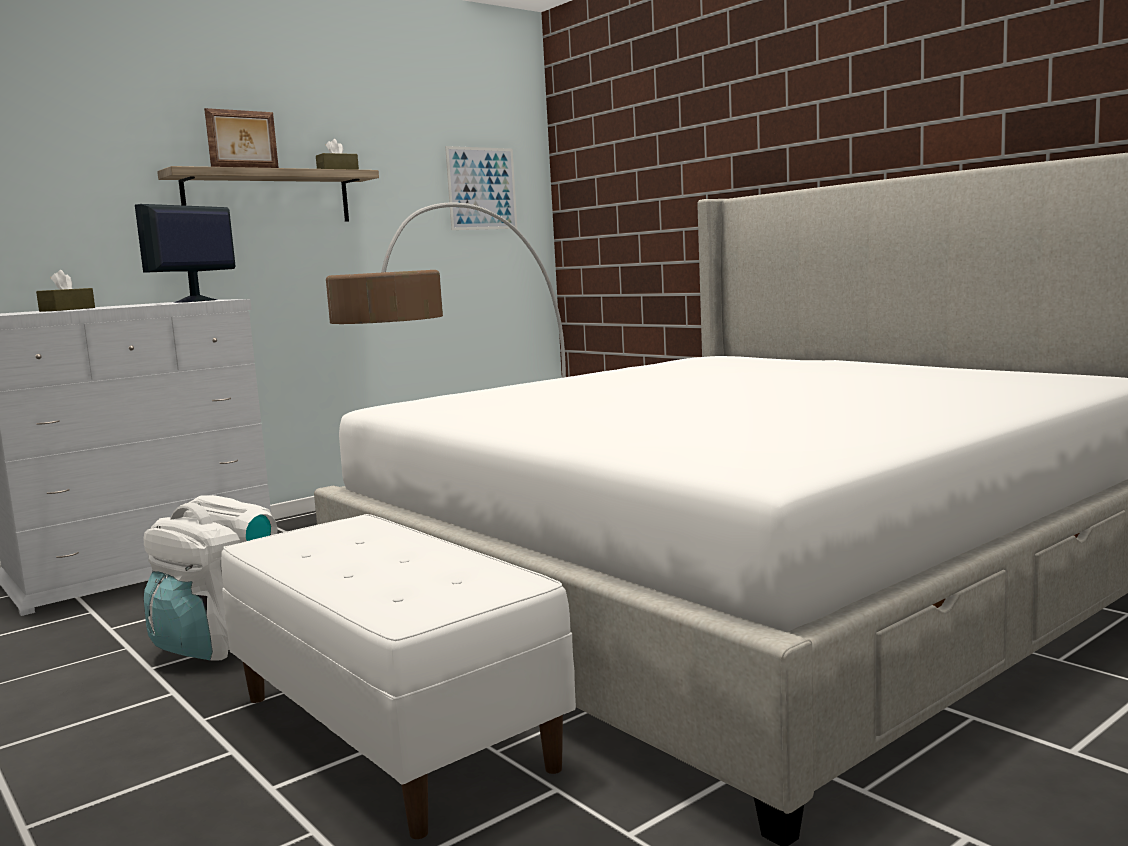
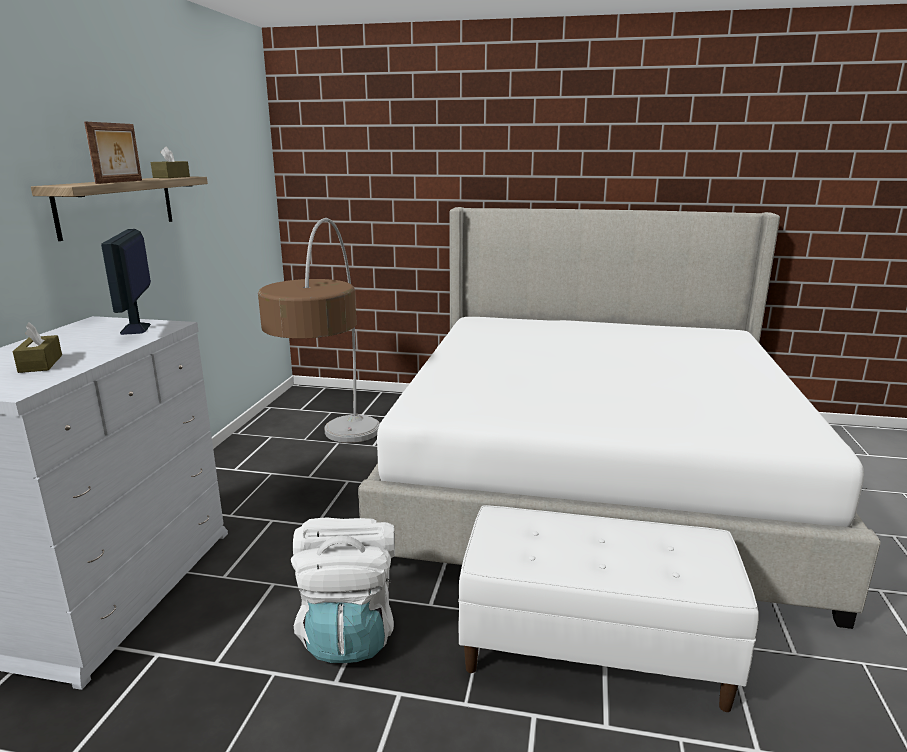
camera: 40 degrees left, 10 degrees up
(482, 188) = (243, 182): picture -> none

